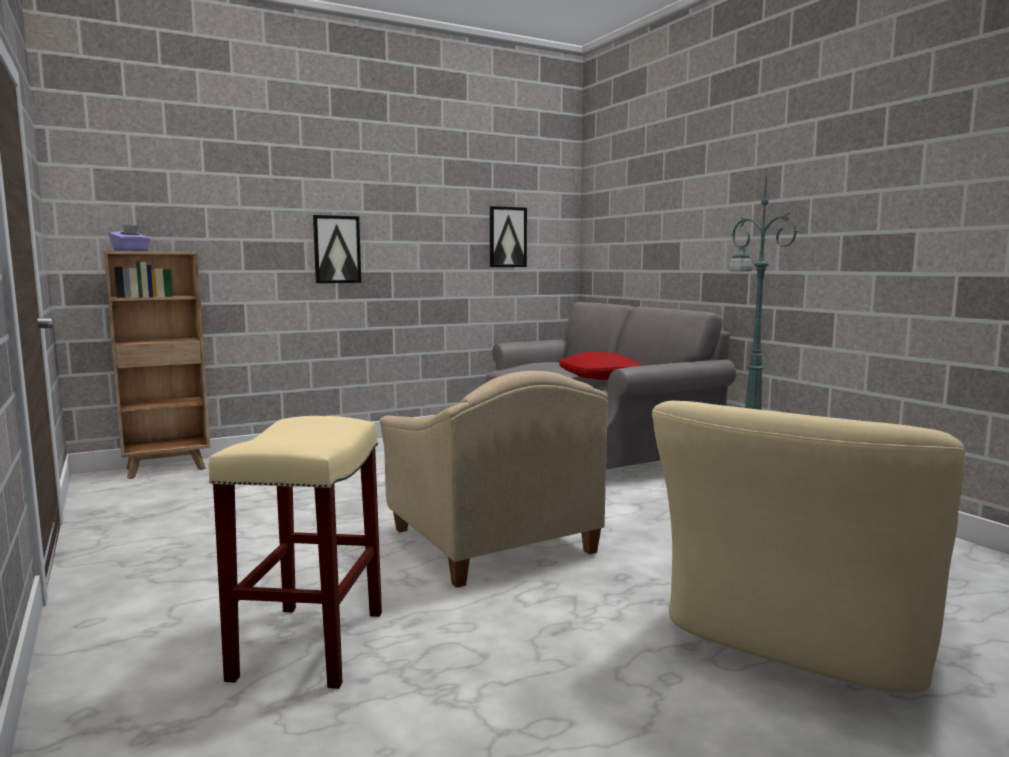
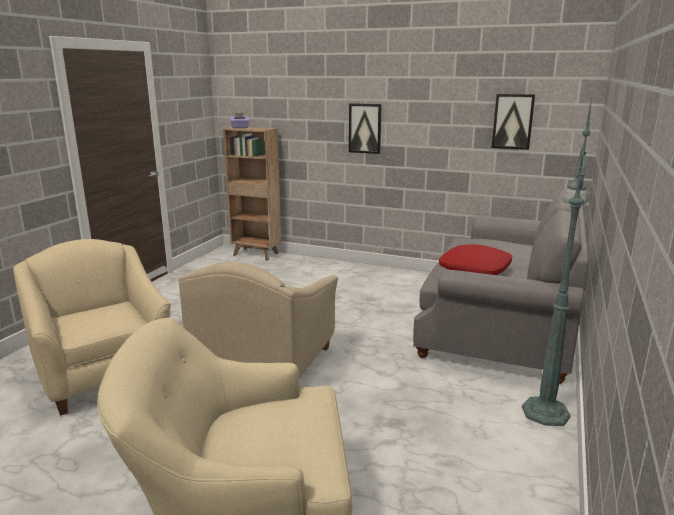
camera: 50 degrees right, 10 degrees up
(309, 643) = (104, 373): beige stool -> beige armchair

